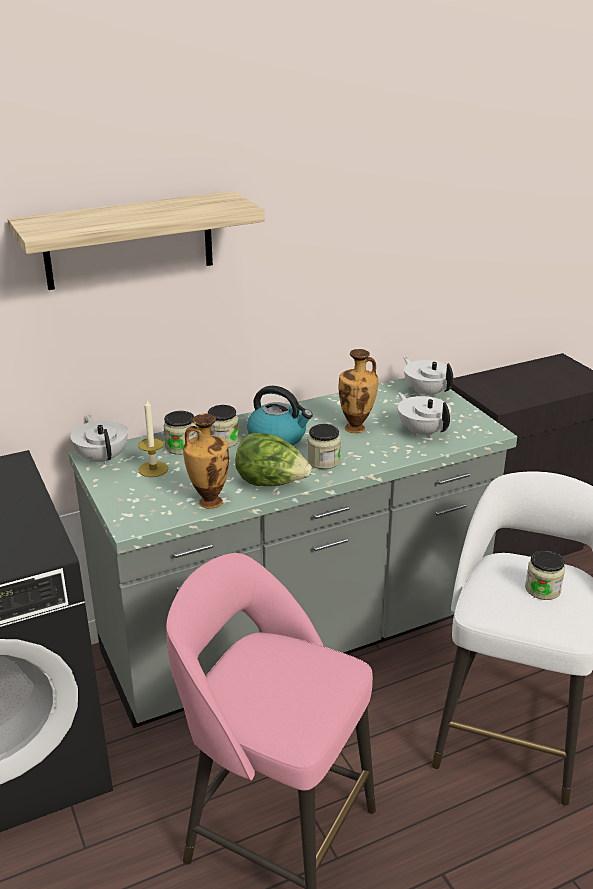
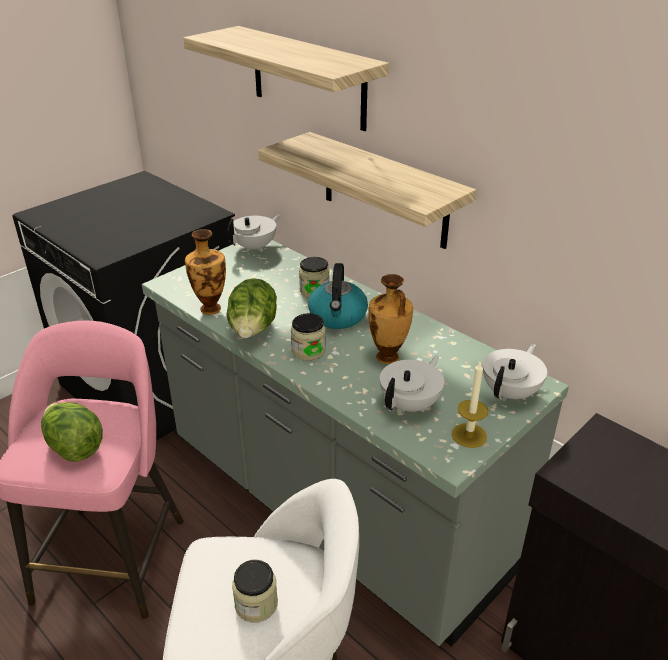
camera: 70 degrees right, 5 degrees up
(153, 469) = (249, 271): candle -> candle (469, 435)
(181, 447) = (292, 274): jar -> none
(238, 312) = (384, 190): none -> shelf
(301, 683) = (74, 447): none -> lettuce

